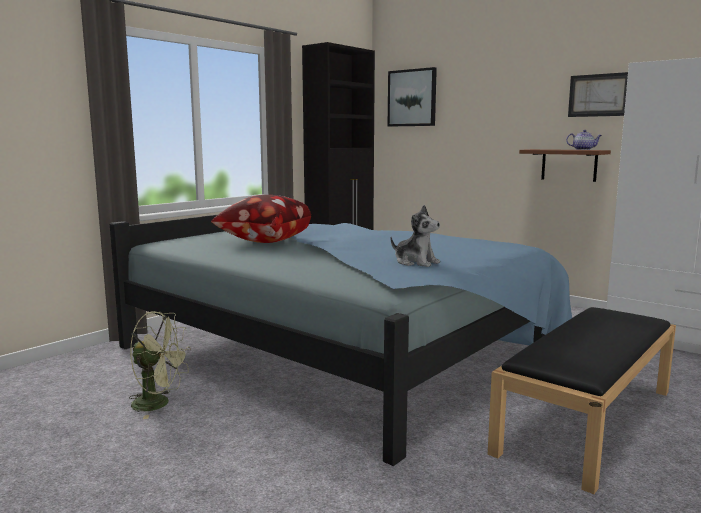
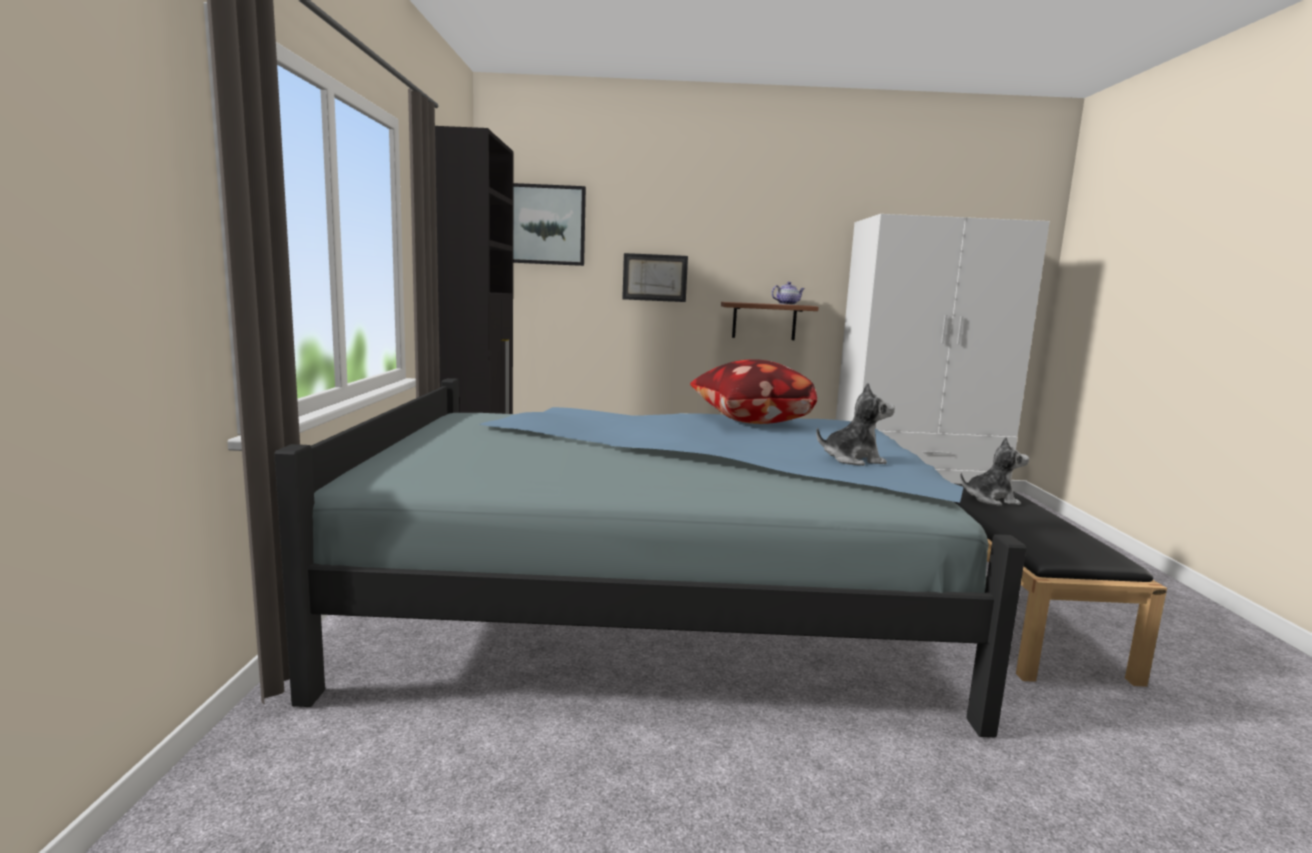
camera: 40 degrees left, 0 degrees up
(159, 404) = (580, 788): green fan -> none
(263, 241) = (548, 451): pillow -> pillow (749, 422)
(598, 95) = (797, 243): picture -> picture (655, 277)
(607, 323) = (991, 499): none -> plush toy

